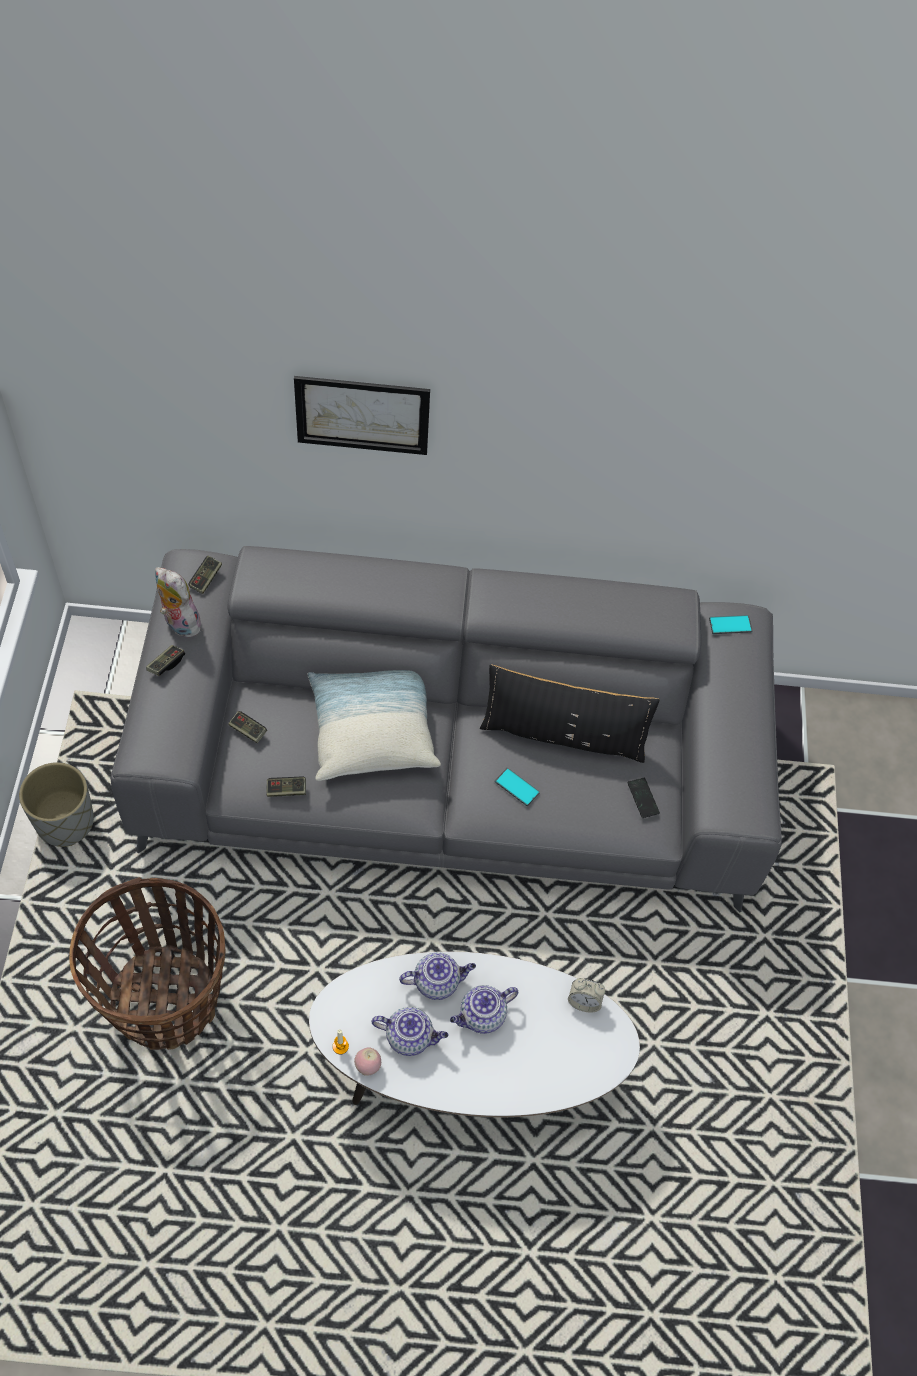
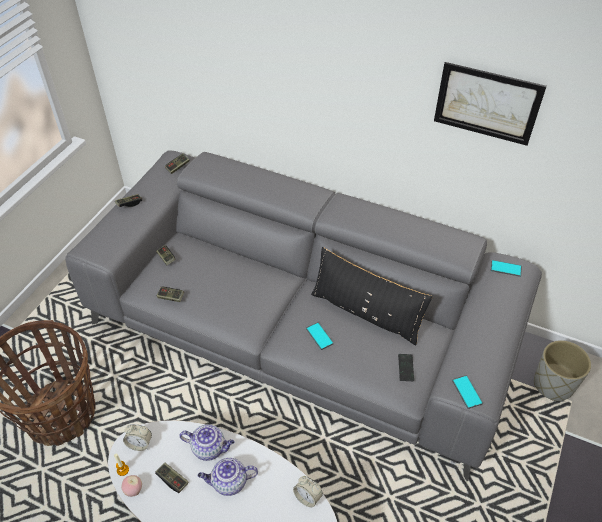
camera: 25 degrees right, 10 degrees down
(65, 821) = (63, 296): grey planter -> grey planter (553, 384)
(179, 623) = (149, 185): plush toy -> none
(344, 1006) = (140, 443): none -> alarm clock
(362, 414) = (273, 58): picture -> picture (487, 103)
(371, 731) = (240, 278): pillow -> none
(410, 1036) = (172, 480): teapot -> game controller
(737, 814) = (466, 392): none -> phone

